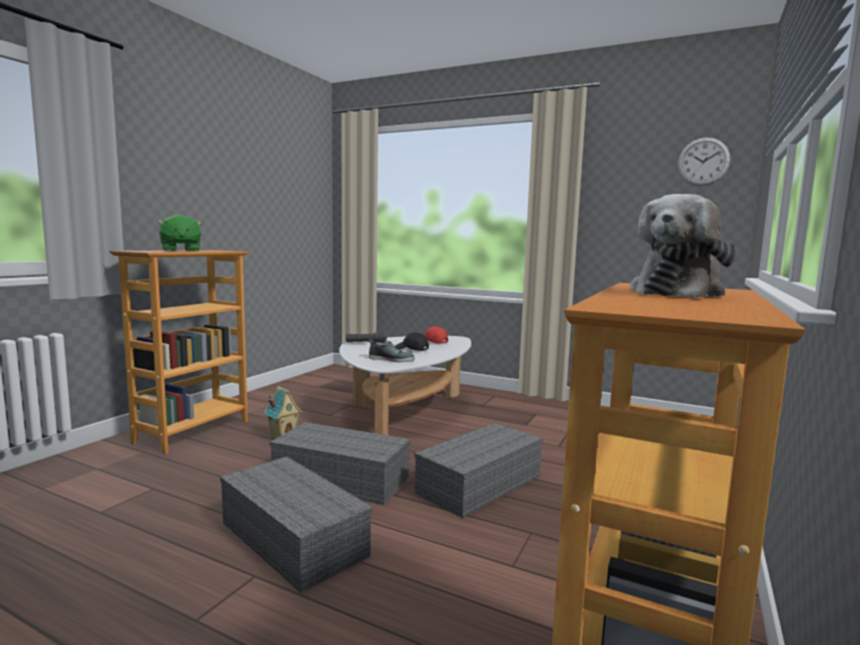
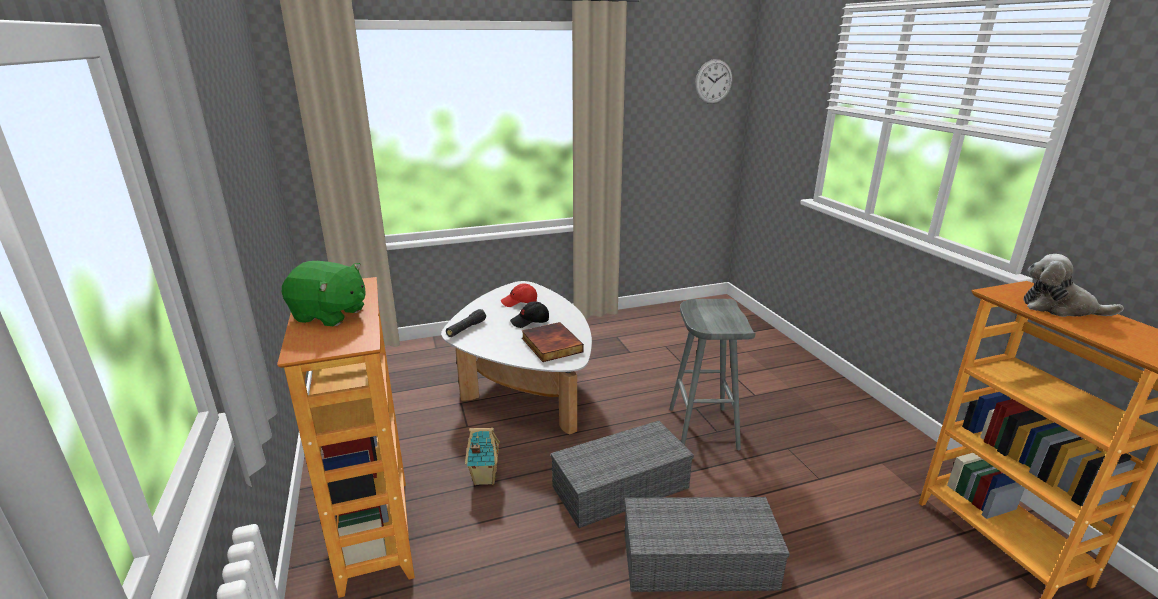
camera: 45 degrees left, 15 degrees up
(391, 359) = (550, 345): shoe -> book
(479, 483) = (701, 427): grey storage box -> grey stool
(678, 293) = (1060, 308): plush toy -> plush toy turned 120 degrees clockwise

